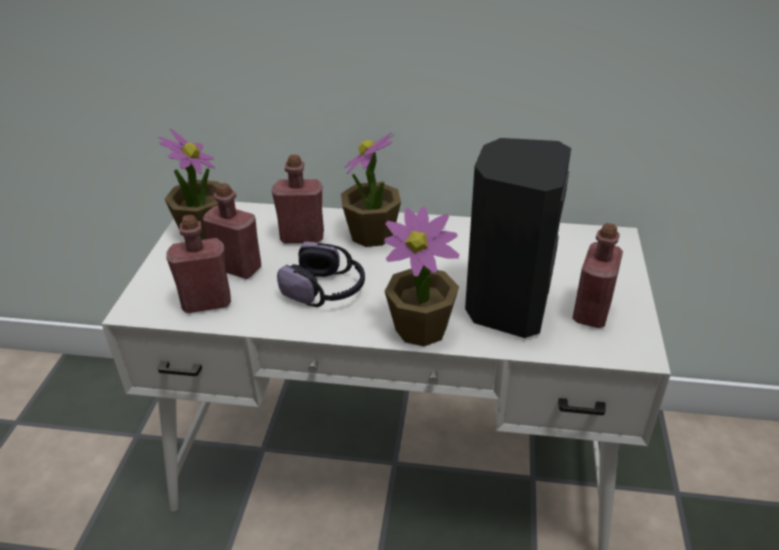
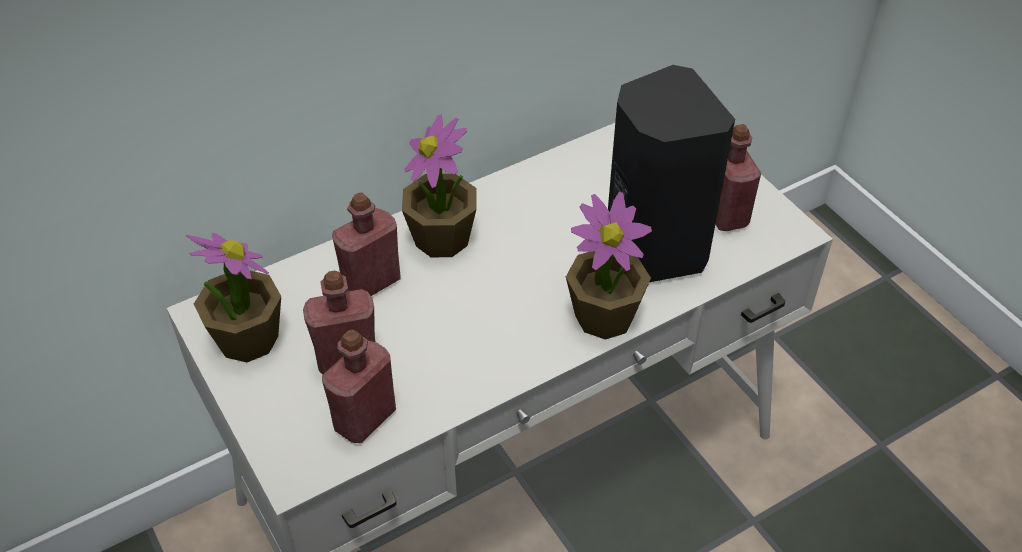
camera: 40 degrees left, 10 degrees up
(326, 290) = (471, 330): headphones -> none

